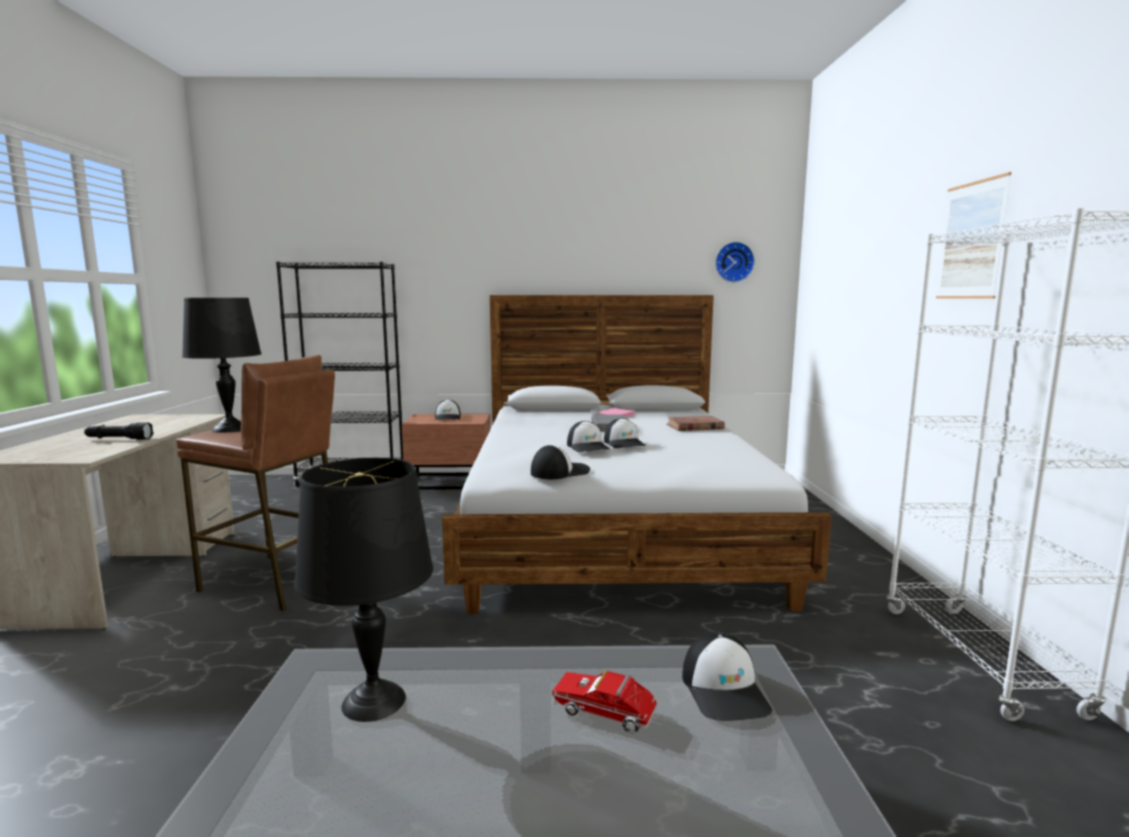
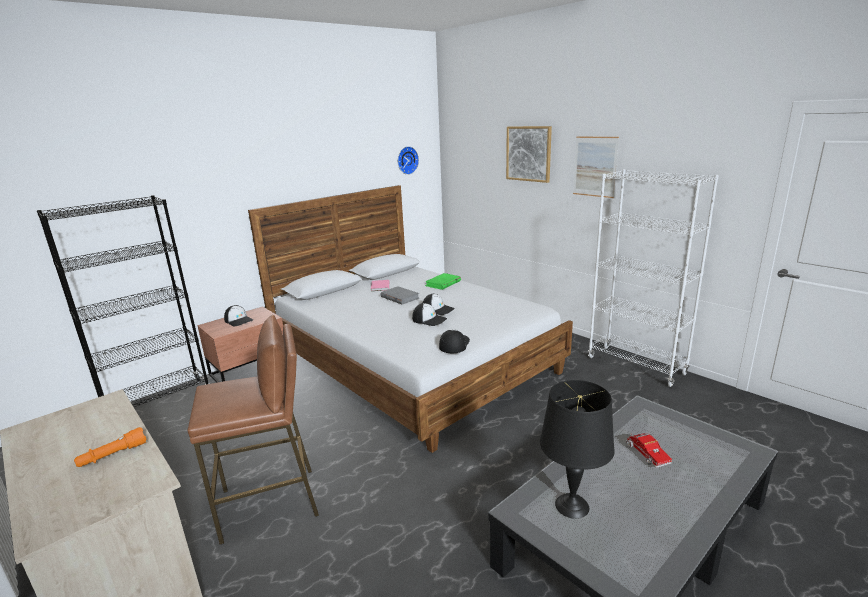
camera: 40 degrees left, 10 degrees up
(118, 439) = (113, 455): black flashlight -> orange flashlight
(230, 429) = (216, 401): black table lamp -> none
(609, 714) = (645, 454): toy truck -> toy truck turned 90 degrees counterclockwise
(694, 427) = (443, 283): brown book -> green book
(725, 690) = (656, 422): cap -> none
(888, 236) = (528, 153): none -> picture

